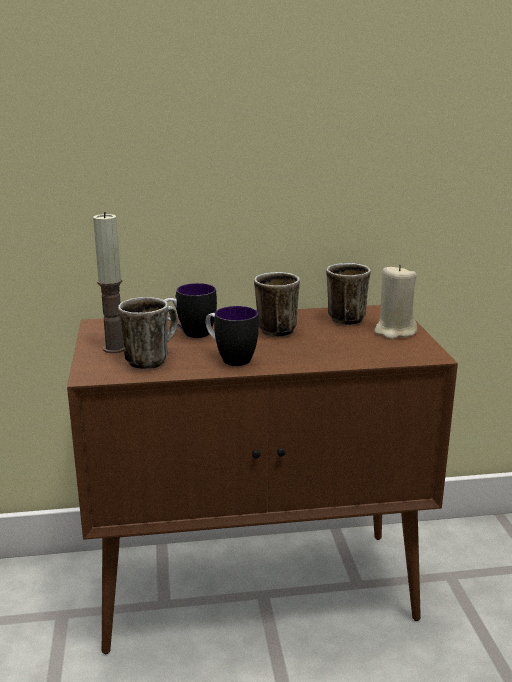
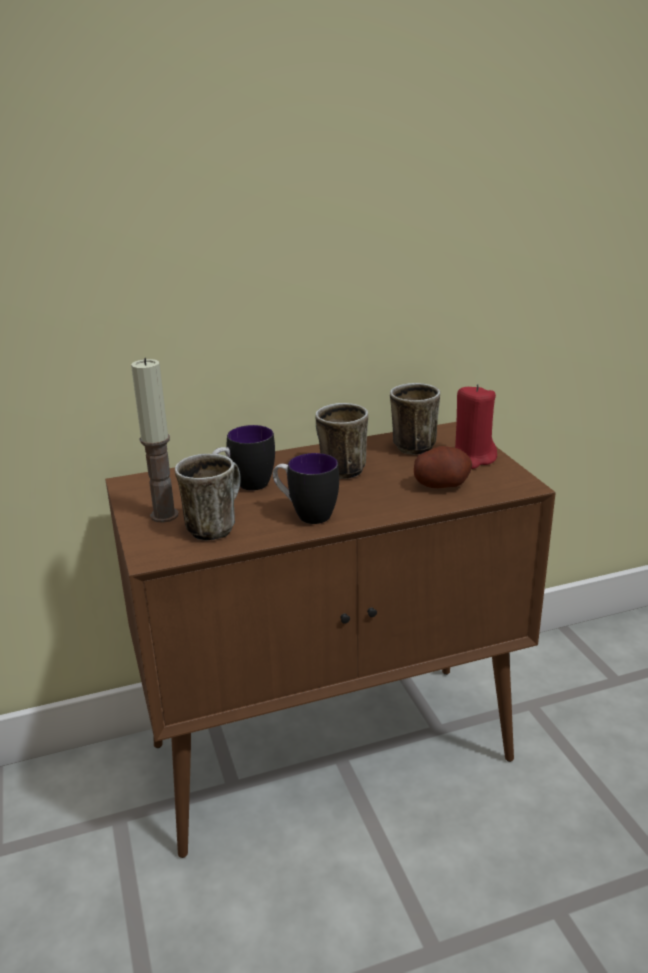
camera: 10 degrees left, 5 degrees up
(357, 348) = (441, 485): none -> potato
(394, 332) = (472, 458): beige candle -> red candle

